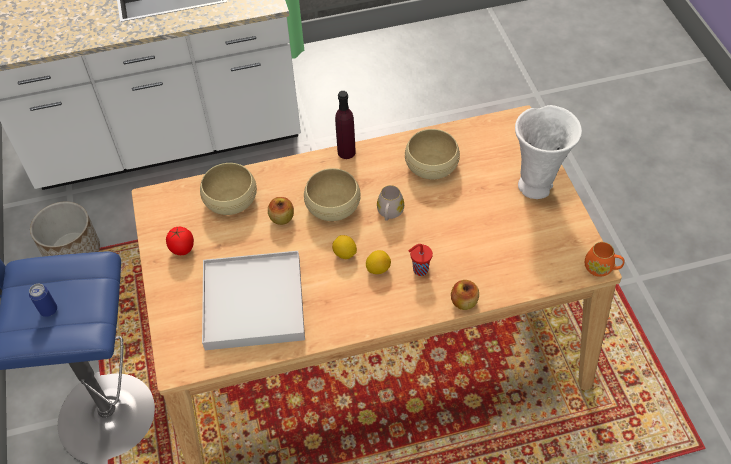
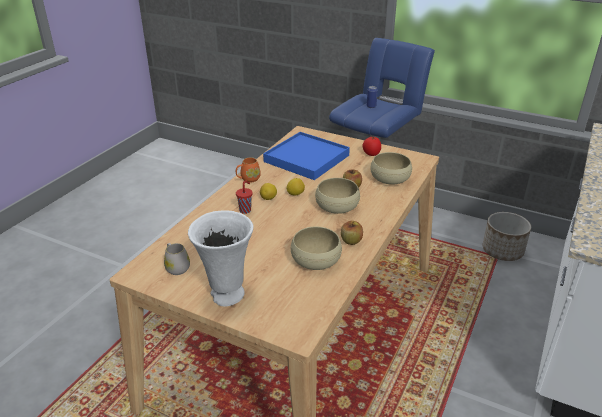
camera: 130 degrees right, 20 degrees down
(253, 303) = (307, 158): white tray -> blue tray
(346, 152) = (377, 232): purple bottle -> none
(389, 213) = (300, 222): white mug -> white mug (176, 267)
(464, 302) = (202, 212): apple -> apple (351, 241)
(601, 268) = (128, 275): orange mug -> orange mug (248, 179)

